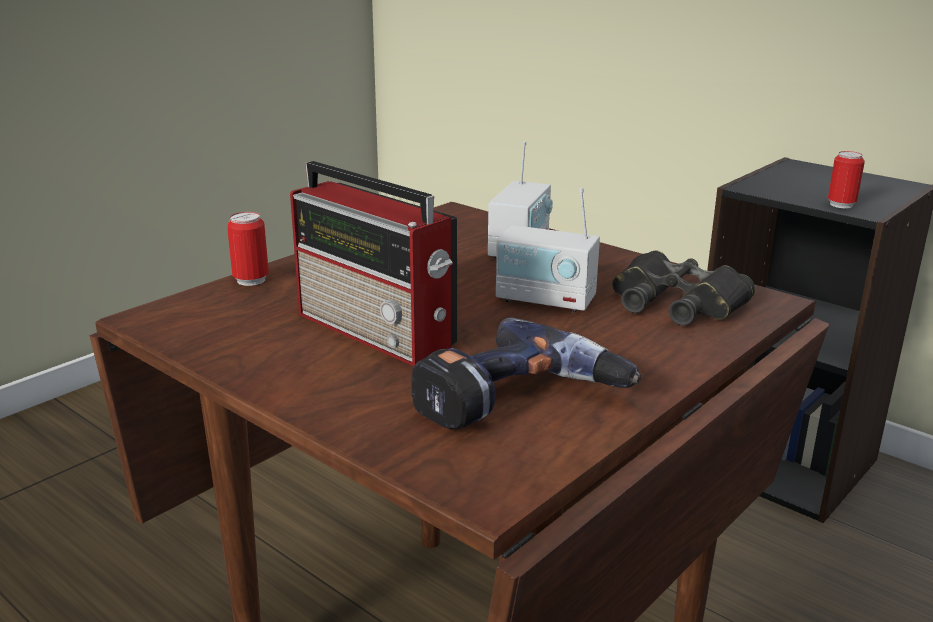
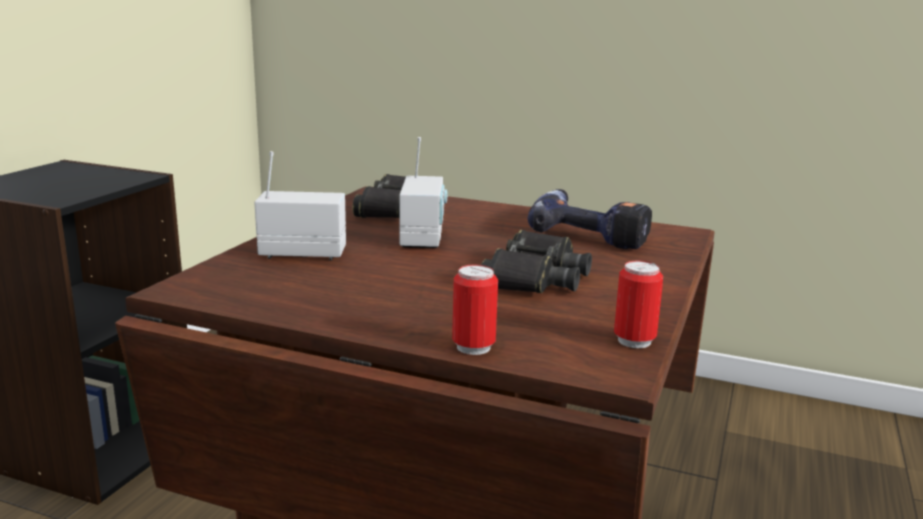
camera: 110 degrees left, 5 degrees down
(378, 332) = (535, 277): radio -> black binoculars
(841, 205) = (123, 180): can -> can (634, 341)

